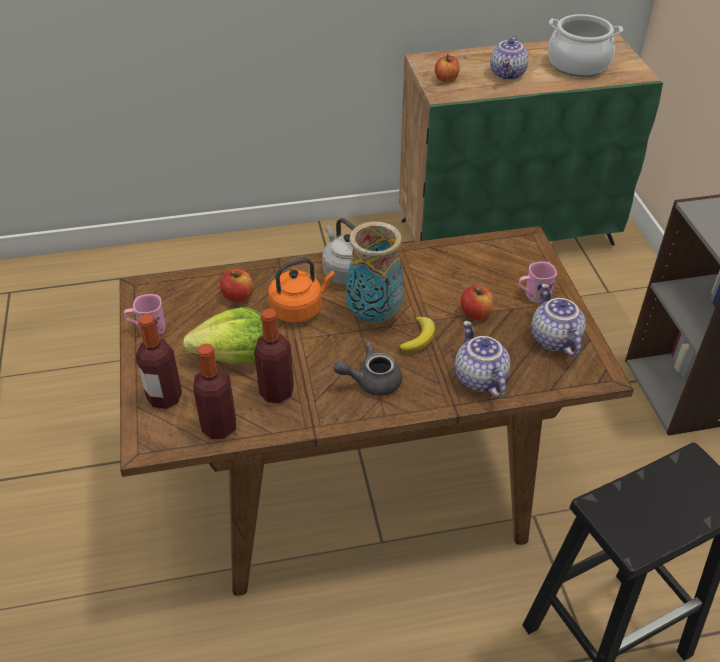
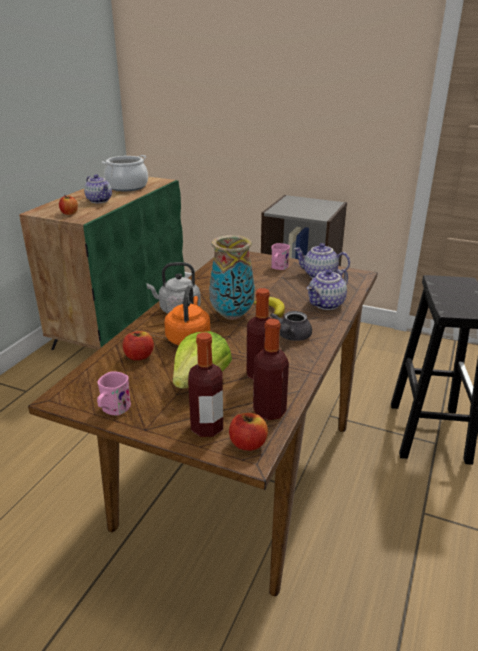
camera: 55 degrees left, 15 degrees down
(475, 313) = (272, 286): apple -> apple (248, 444)
(478, 378) = (326, 304): teapot -> teapot turned 60 degrees counterclockwise

